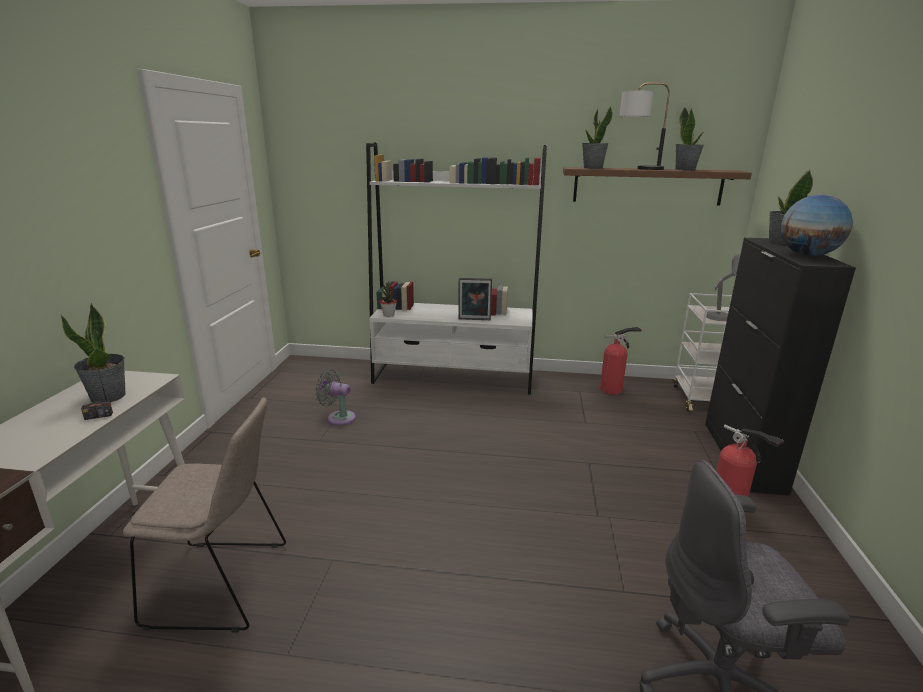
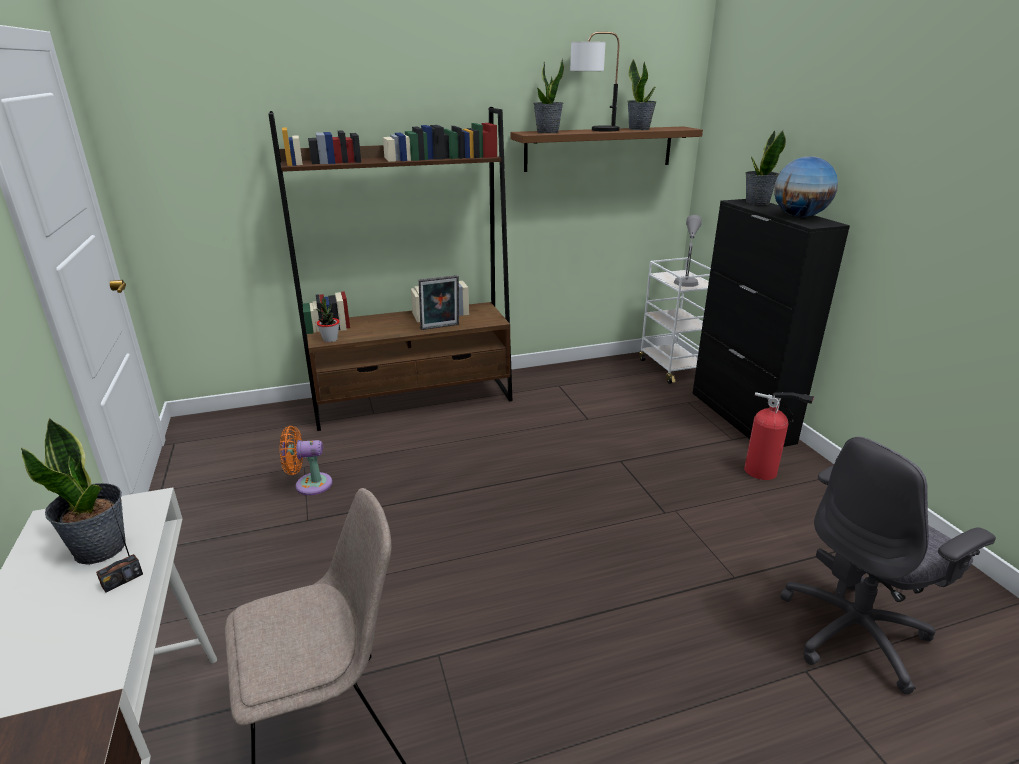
camera: 25 degrees left, 5 degrees up
(338, 417) = (309, 484): grey fan -> orange fan
(453, 378) = (414, 401): white bookcase -> brown bookcase
(613, 389) = (589, 376): fire extinguisher -> none

